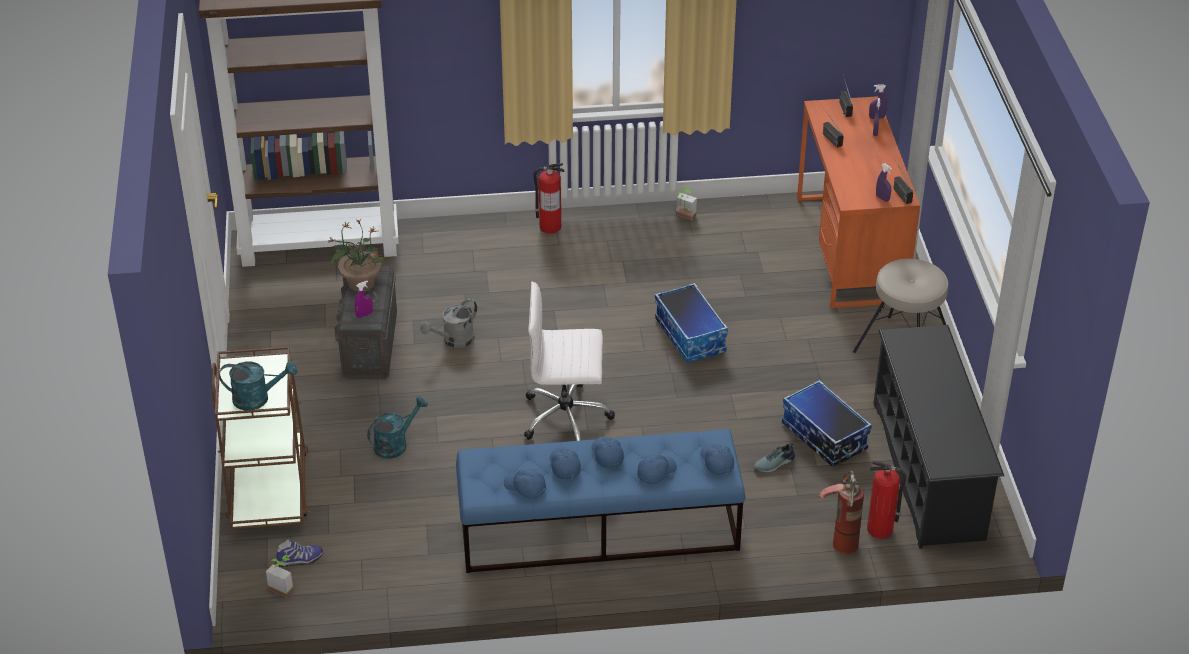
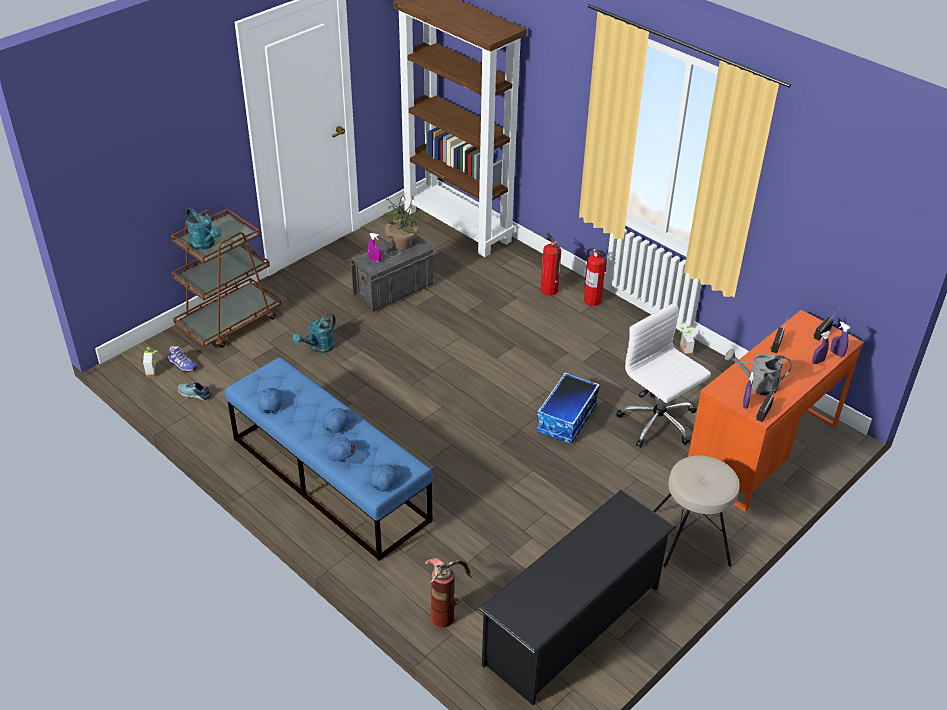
camera: 50 degrees right, 0 degrees up
(395, 444) = (319, 348): turquoise watering can -> turquoise watering can turned 120 degrees clockwise
(454, 341) = (436, 320): grey watering can -> grey watering can (756, 385)
(564, 466) = (308, 409): blue cap -> none
(567, 418) = (421, 406): white office chair -> white office chair (658, 423)
(775, 463) = (486, 532): shoe -> shoe (194, 394)
(823, 437) = (543, 543): storage box -> none
(880, 529) = (479, 630): fire extinguisher -> fire extinguisher (549, 290)

